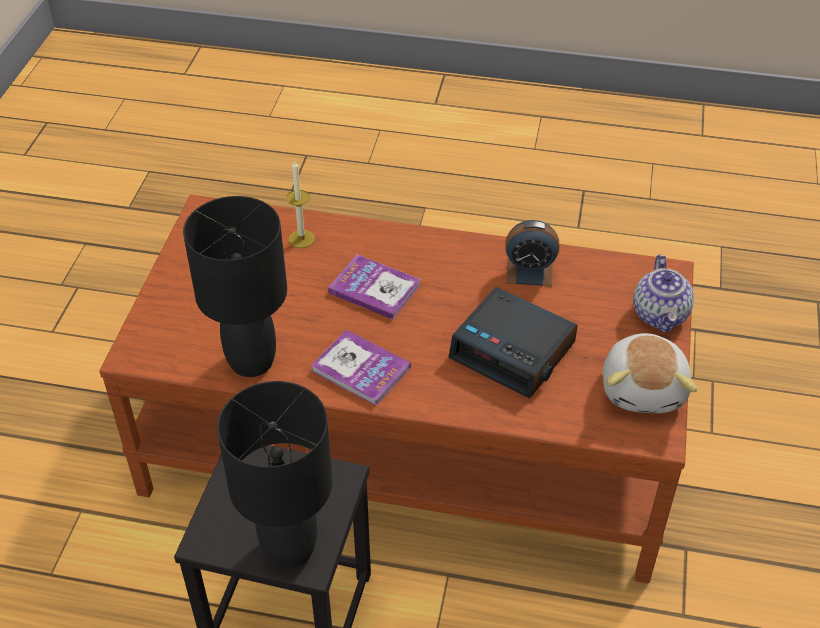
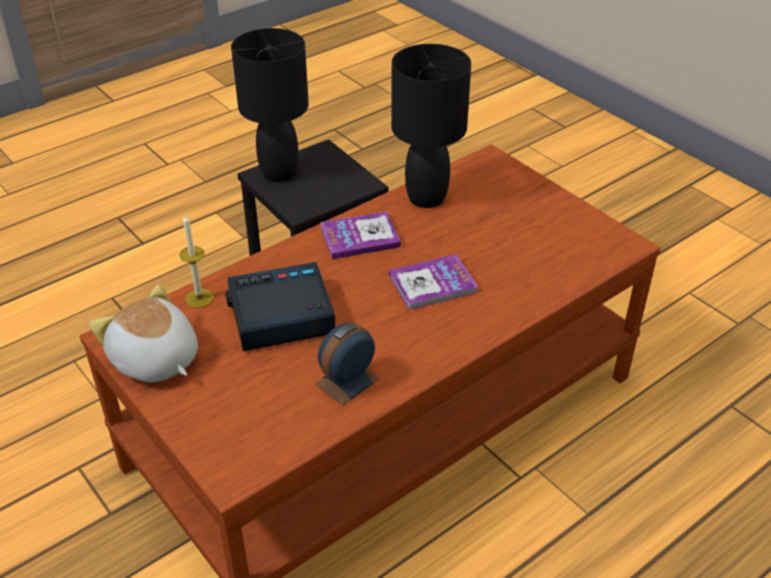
camera: 130 degrees right, 5 degrees down
(301, 239) = (537, 276): candle -> candle (199, 298)
(661, 315) = (199, 429): teapot -> none

